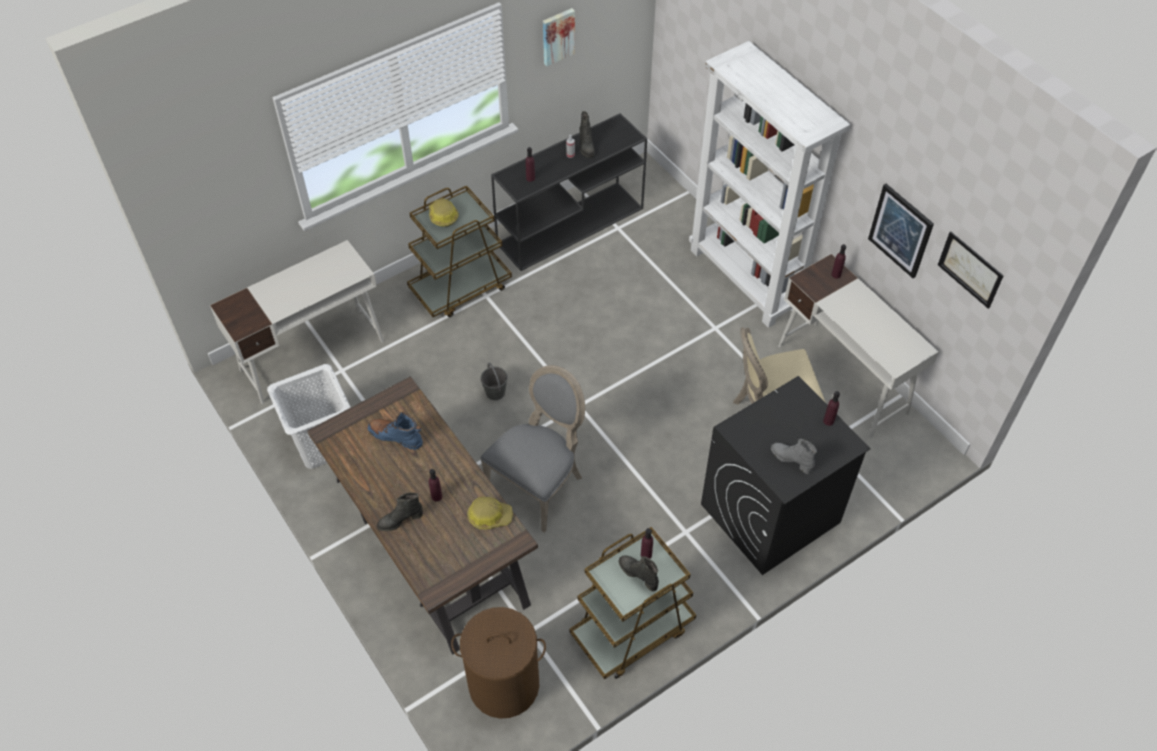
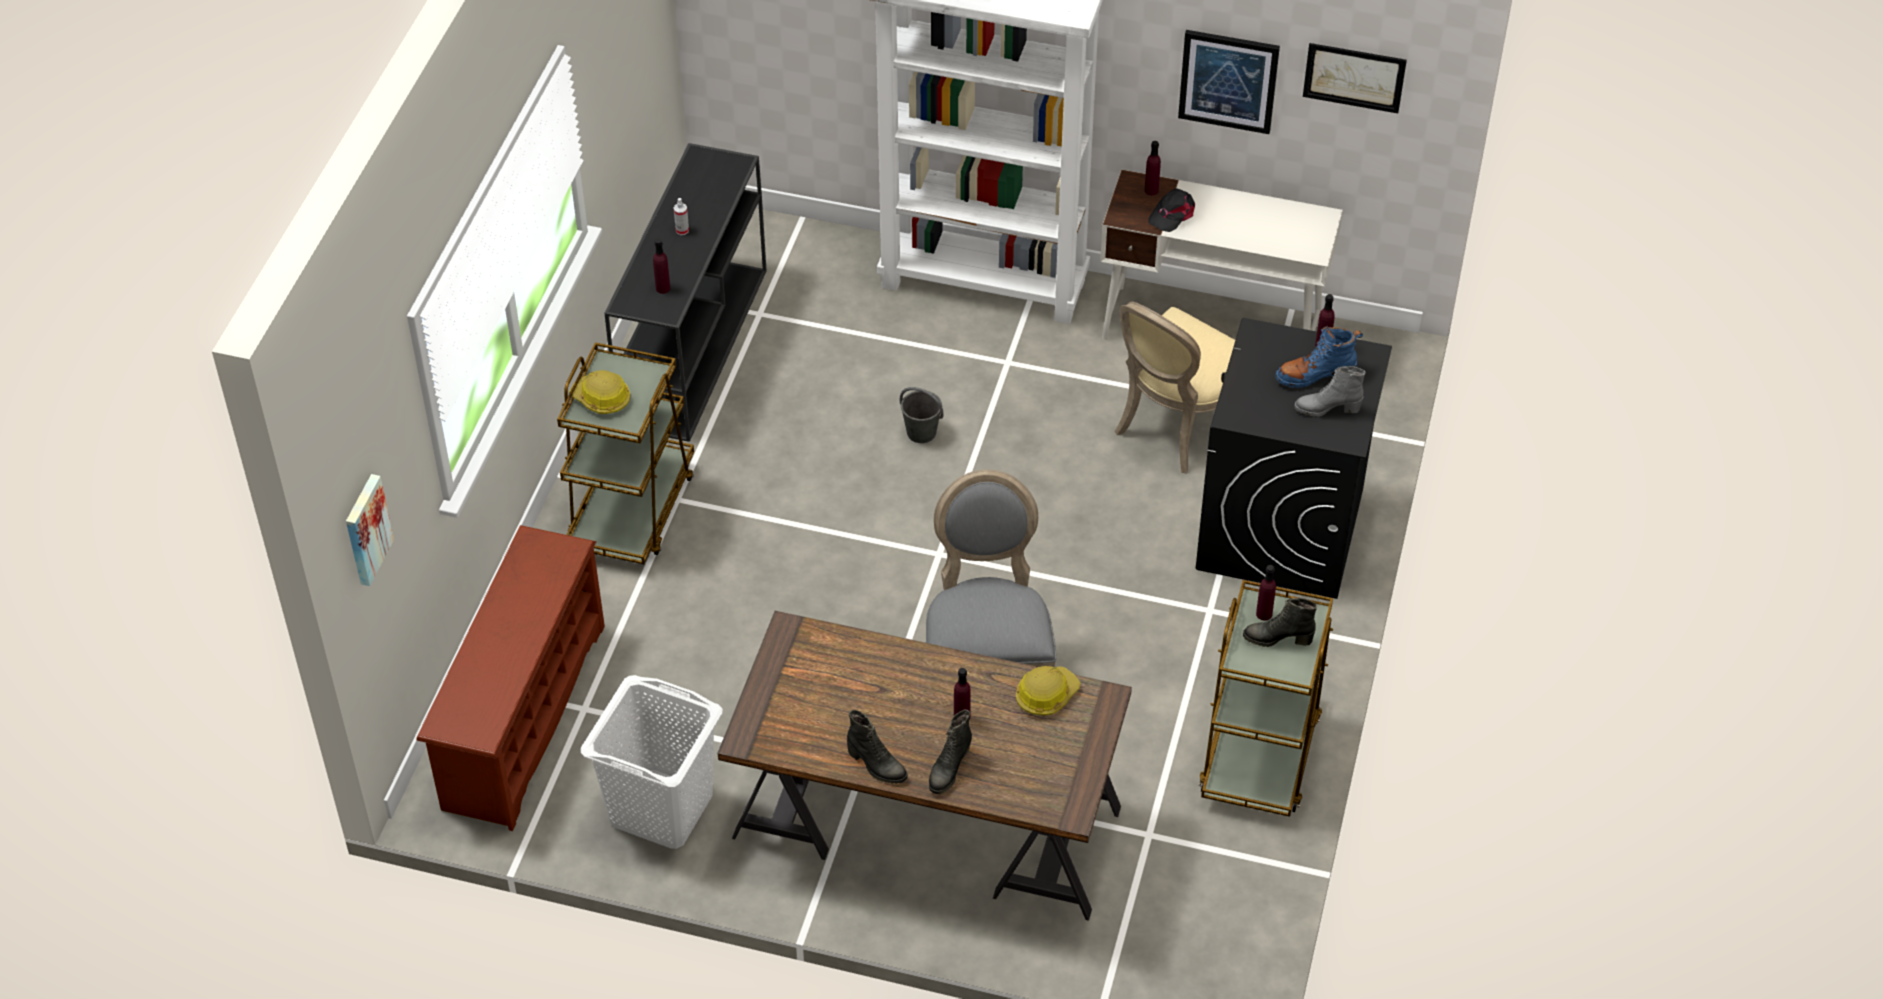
camera: 40 degrees left, 5 degrees down
(313, 355) = (522, 716): white desk -> brown shoe rack
(396, 436) = (837, 686): blue boot -> blue boot (1315, 374)
(495, 393) = (819, 605): grey bucket -> grey bucket (922, 432)
(503, 685) = (1180, 908): brown laundry basket -> none
(557, 36) = (607, 63): picture -> picture (365, 529)
(586, 147) = (691, 209): black boot -> black boot (876, 766)
(834, 295) = (1172, 214): none -> black cap

